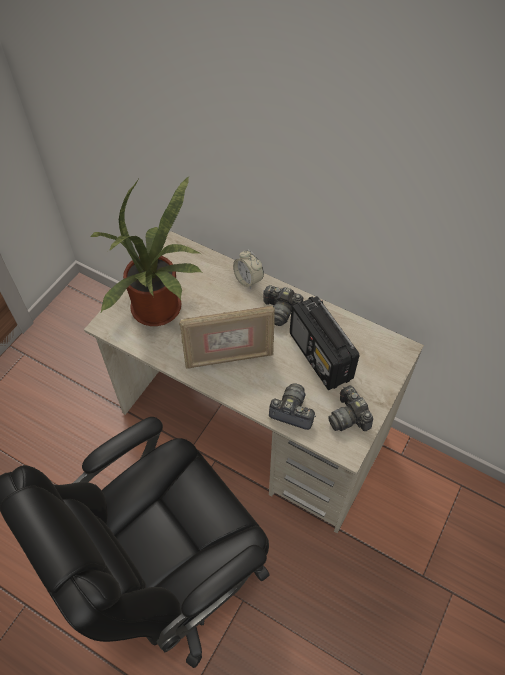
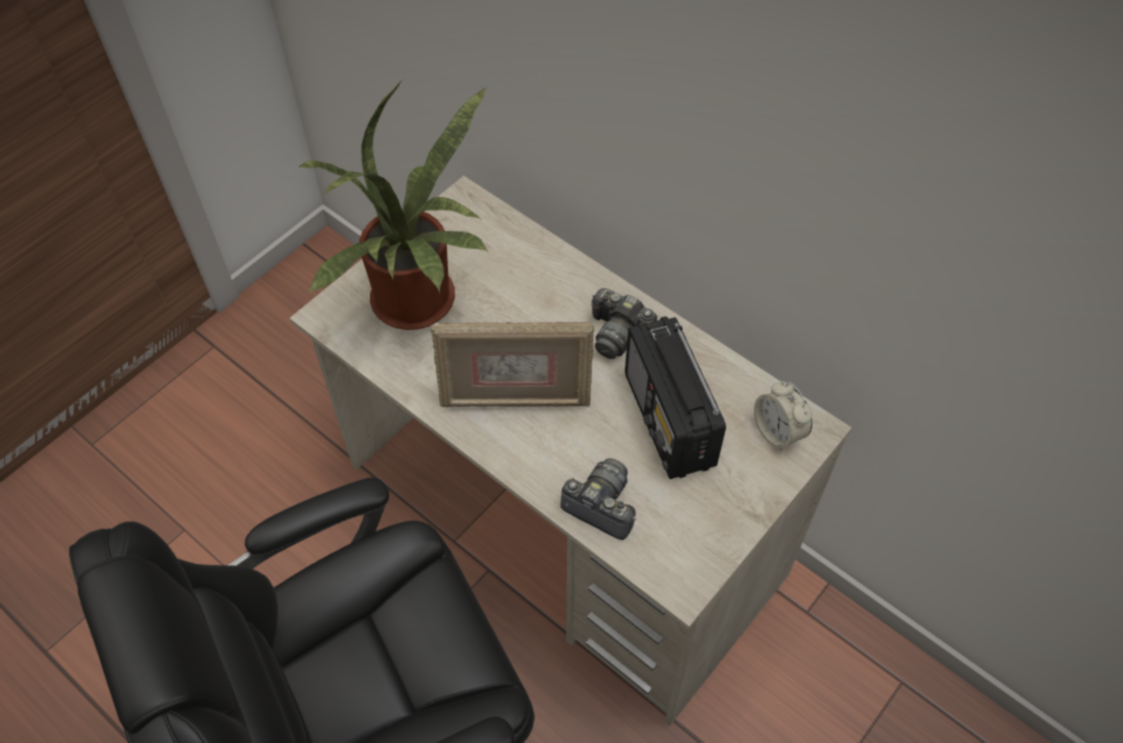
camera: 10 degrees right, 0 degrees up
(248, 280) = (574, 274): alarm clock -> alarm clock (778, 432)
(349, 417) = (695, 530): camera -> none

